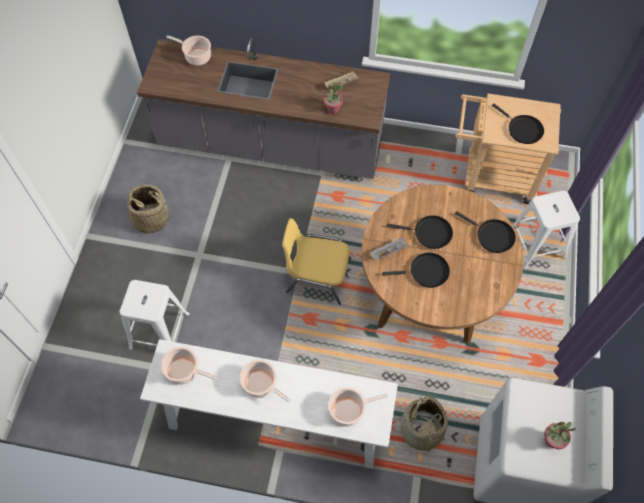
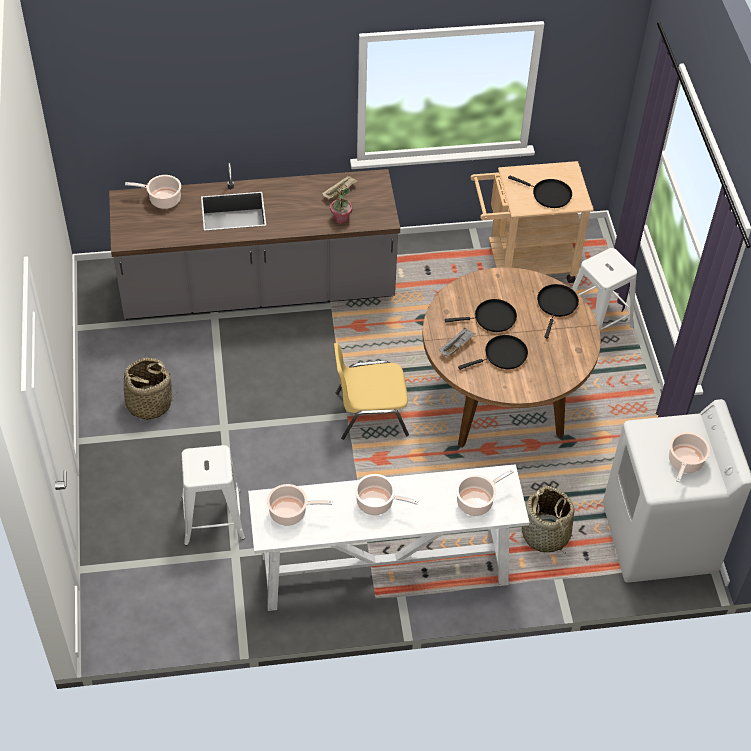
camera: 20 degrees left, 10 degrees down
(492, 236) = (556, 305): black frying pan -> black frying pan turned 90 degrees counterclockwise
(552, 440) = (685, 462): potted plant -> cooking pot

